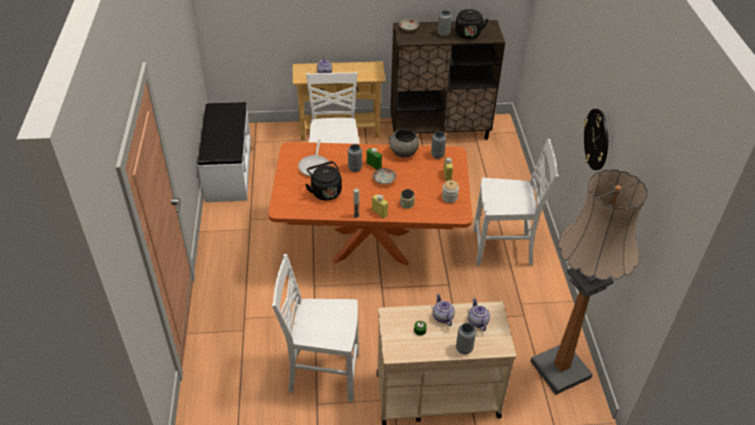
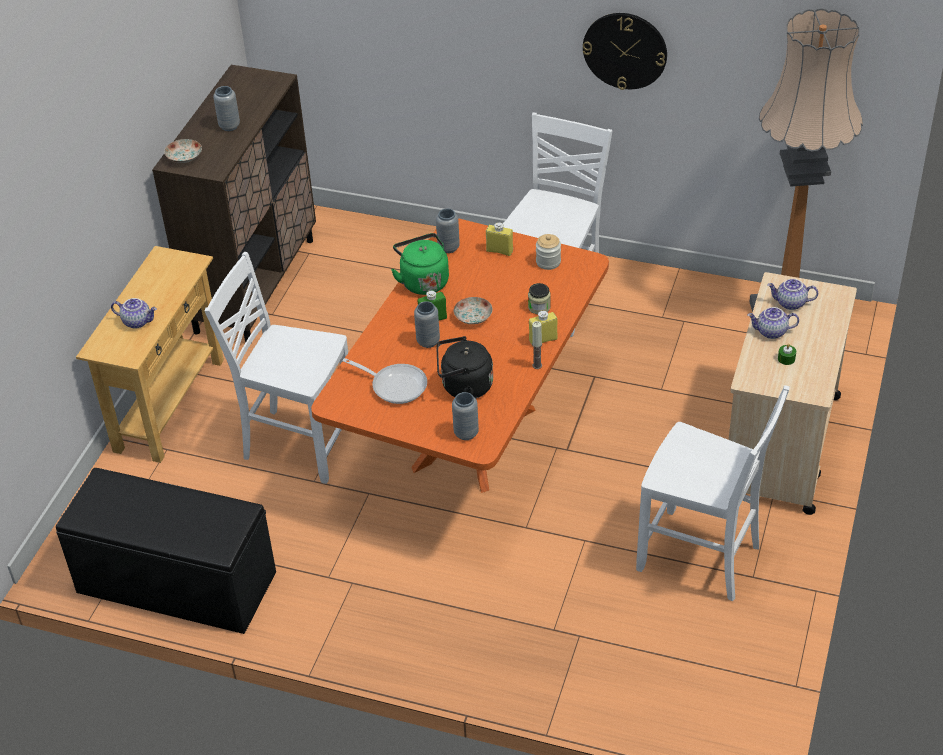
camera: 65 degrees left, 0 degrees up
(228, 170) = (176, 583): white bench -> black bench
(322, 373) = (701, 558): white chair -> white chair turned 90 degrees counterclockwise
(403, 153) = (423, 281): grey bowl -> green kettle
(464, 349) = (831, 328): grey vase -> grey vase (466, 433)
(468, 35) = (251, 103): black kettle -> none

